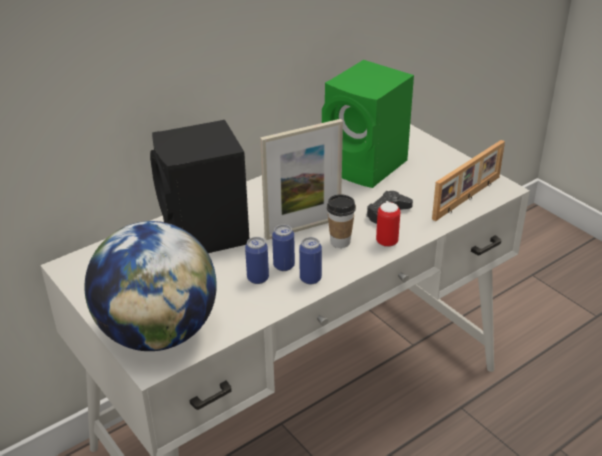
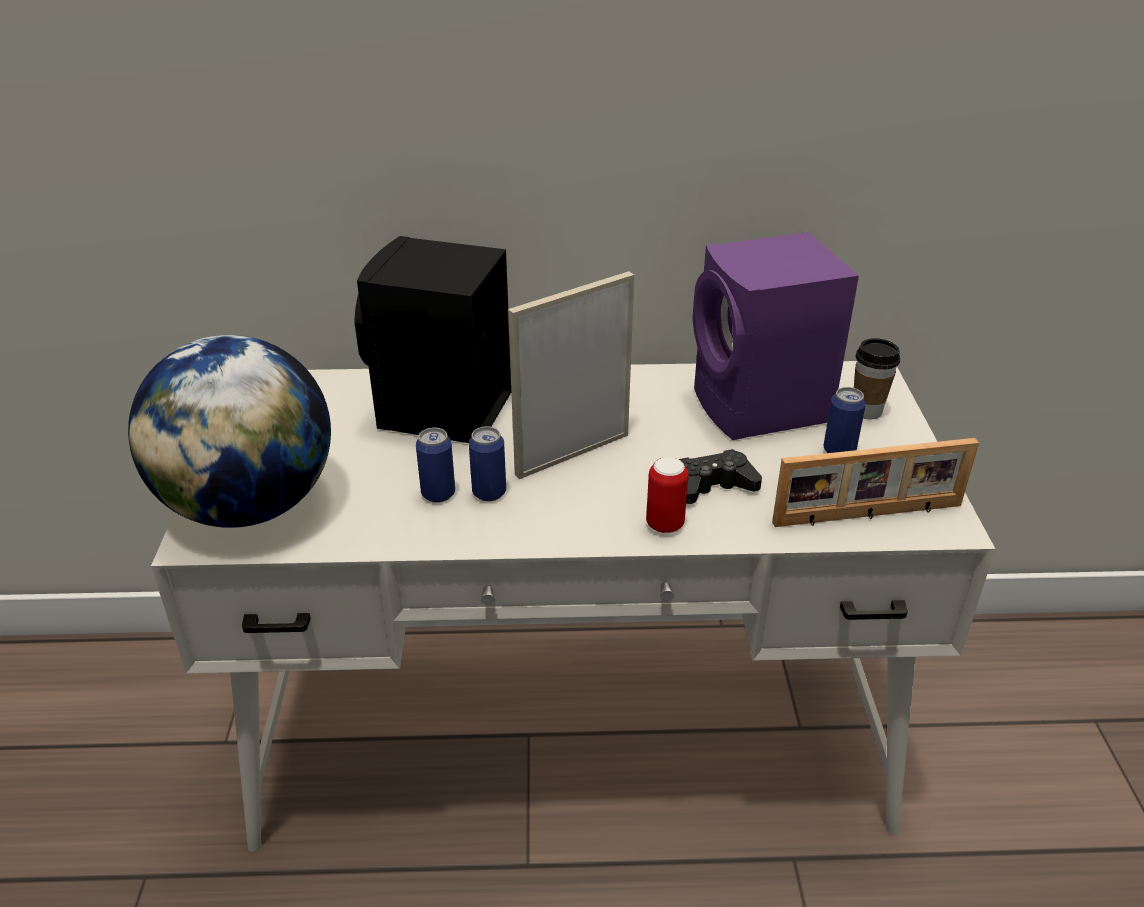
camera: 35 degrees right, 0 degrees up
(303, 228) = (572, 454): picture frame -> picture frame turned 135 degrees clockwise
(310, 278) = (501, 525): can -> can (839, 451)
(340, 242) = (599, 495): cup -> cup (866, 411)
(367, 166) = (761, 408): green speaker -> purple speaker

